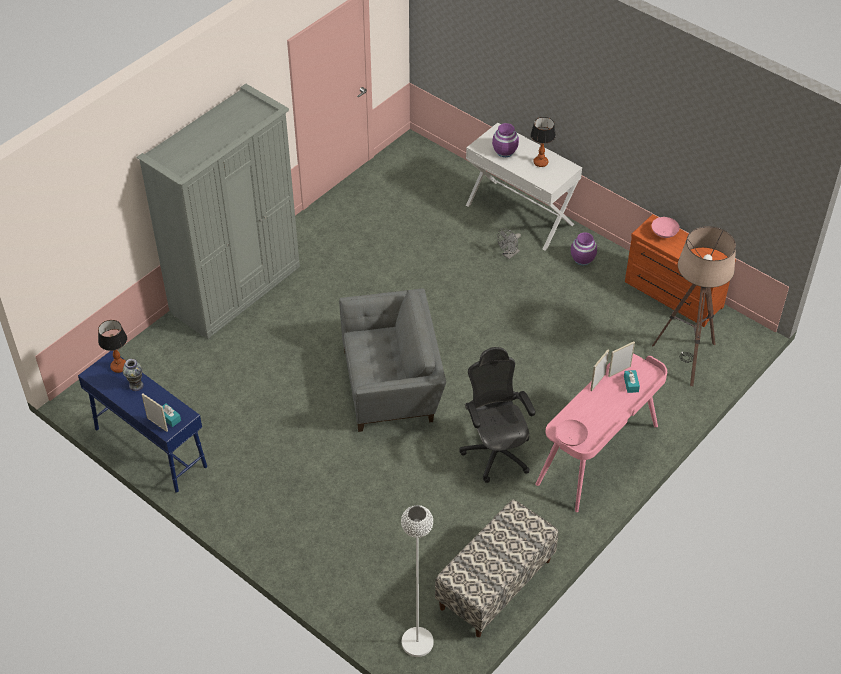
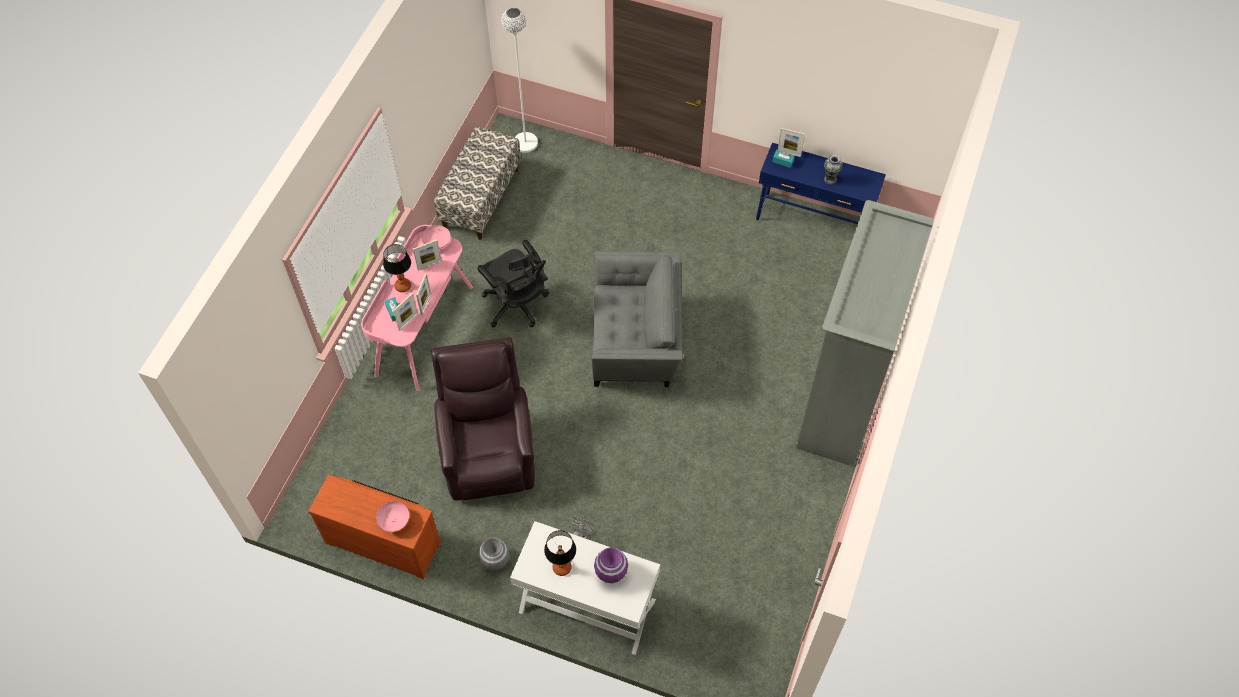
camera: 160 degrees right, 10 degrees up
(119, 367) = (856, 190): table lamp -> table lamp (403, 286)
(392, 385) = (636, 342): grey armchair -> grey armchair turned 150 degrees counterclockwise
(564, 337) = (487, 447): none -> brown armchair
(582, 259) = (495, 560): purple vase -> grey vase
(584, 418) = (429, 265): none -> picture frame
(686, 358) = (357, 462): floor lamp -> none

